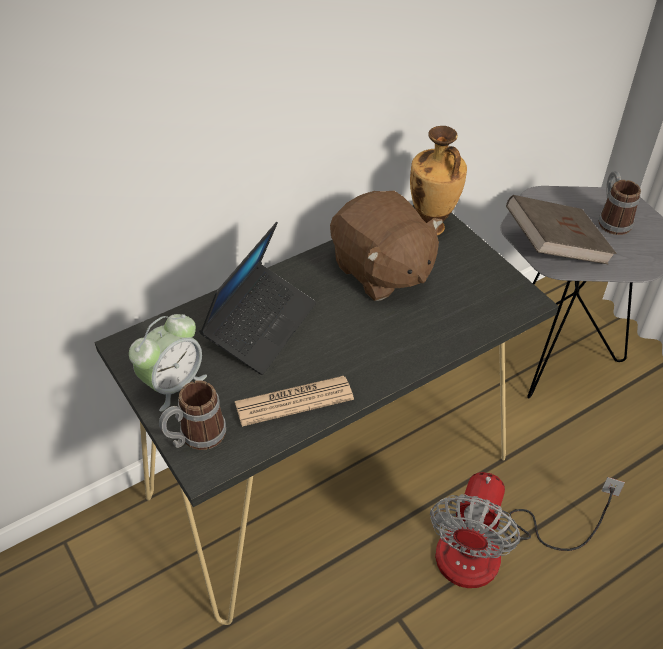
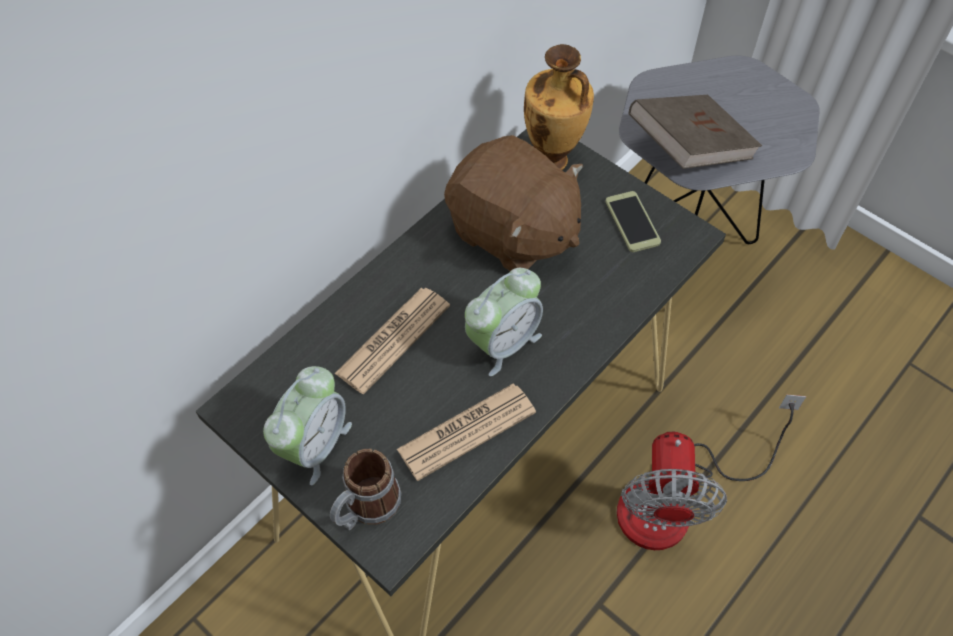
camera: 15 degrees left, 10 degrees up
(260, 325) = (393, 340): laptop -> newspaper
(345, 345) = (503, 343): none -> alarm clock
(482, 282) = (632, 222): none -> phone
(611, 219) = (740, 99): mug -> none

